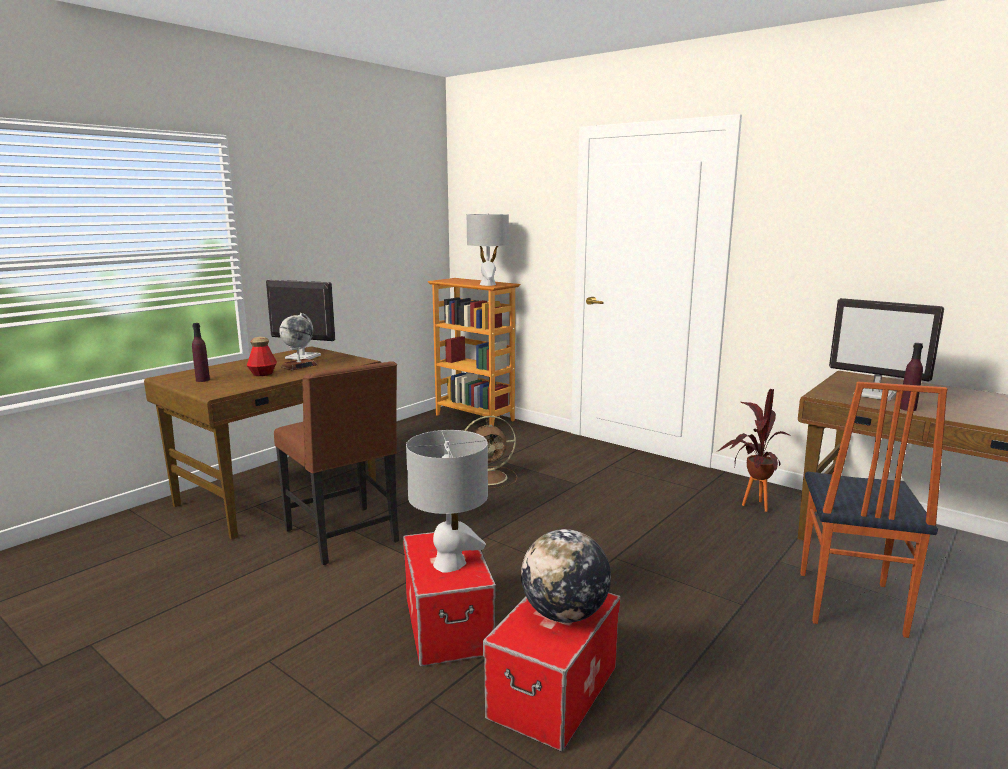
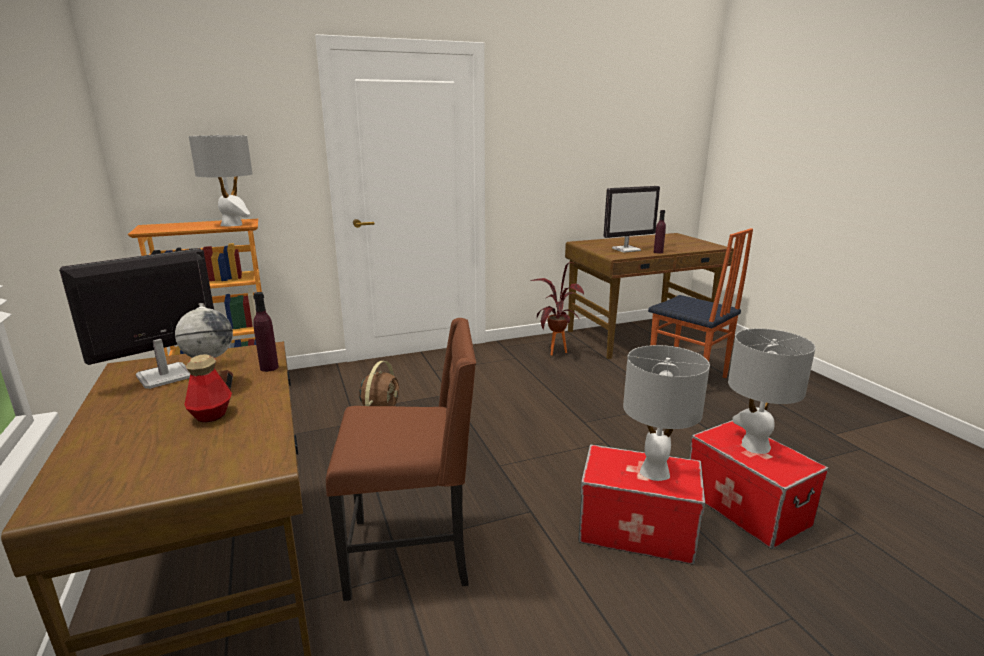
camera: 60 degrees left, 5 degrees up
(202, 380) = (152, 468): purple bottle -> purple bottle (269, 367)
(564, 614) = (754, 445): globe -> grey table lamp

